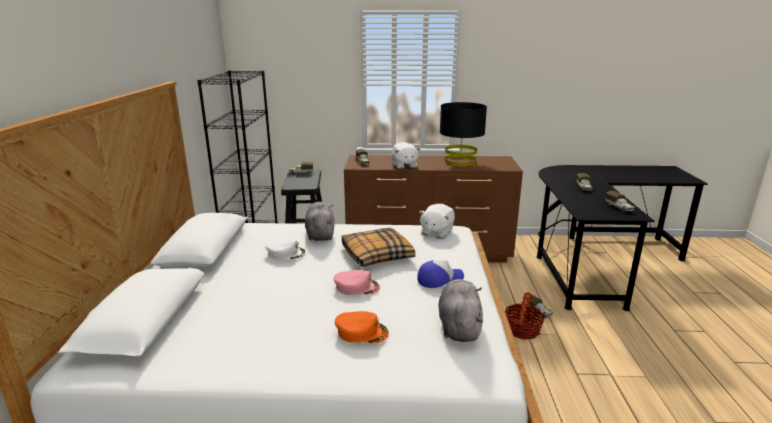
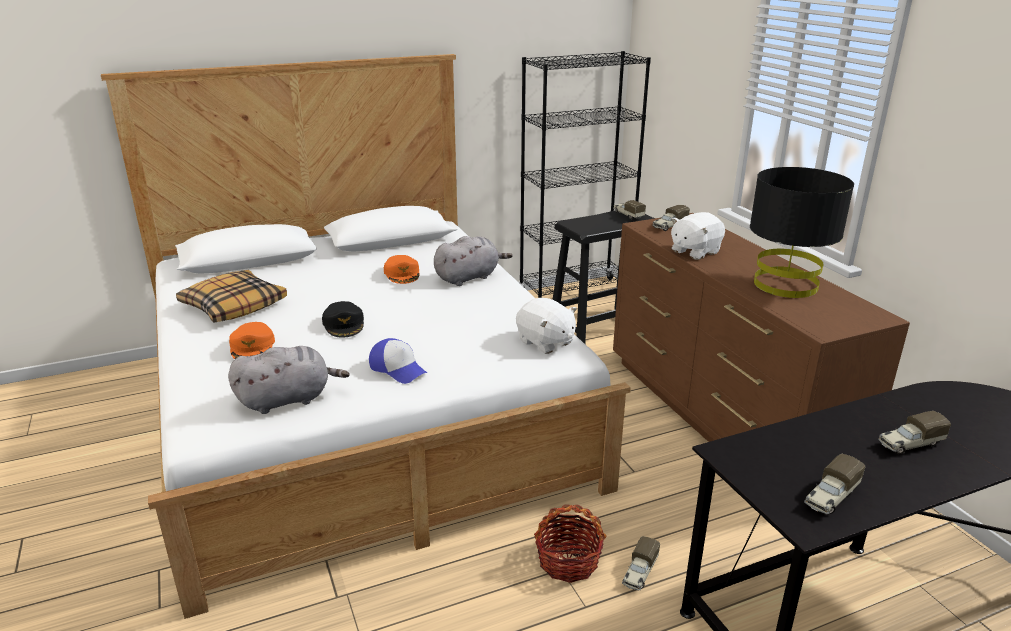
camera: 65 degrees right, 5 degrees up
(286, 253) = (402, 274): white cap -> orange cap
(356, 287) = (344, 324): pink cap -> black cap
(376, 255) = (438, 319): pillow -> pillow (233, 306)
(436, 232) = (545, 342): white plush toy -> white plush toy turned 135 degrees counterclockwise

